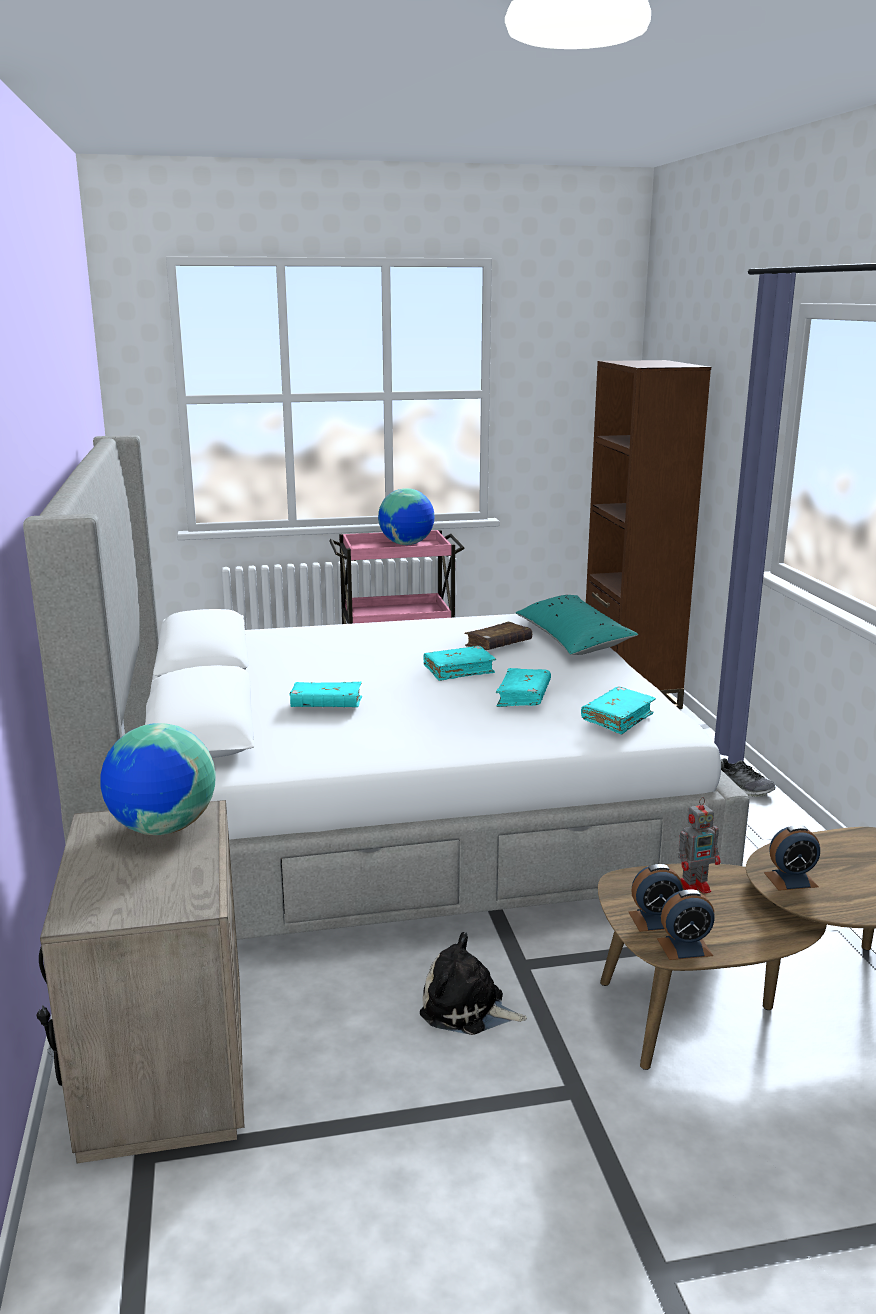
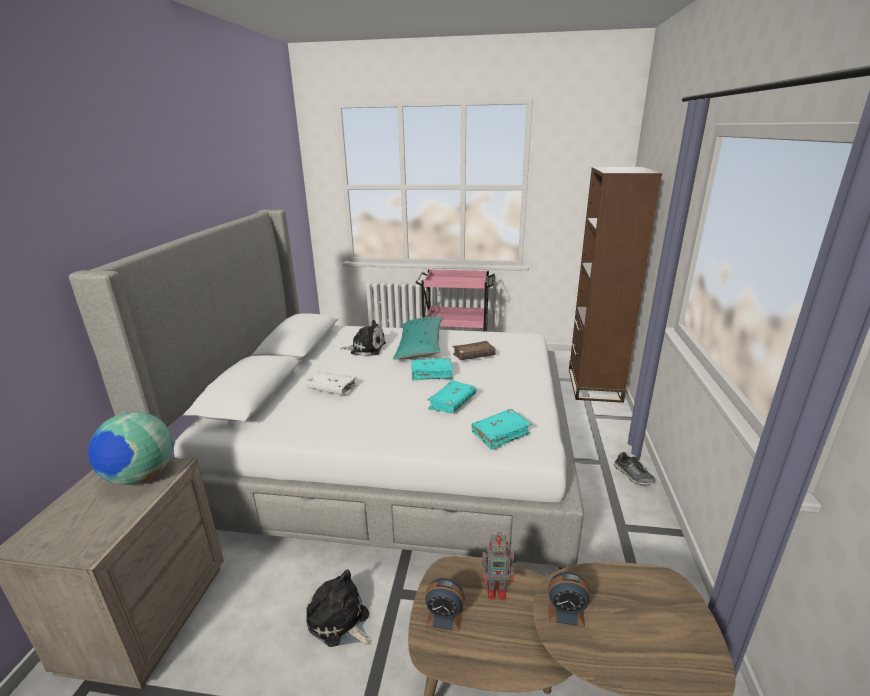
camera: 20 degrees right, 5 degrees up
(322, 653) = (366, 348): none -> plush toy
(326, 705) = (332, 389): turquoise book -> white book
(407, 544) = (464, 278): globe -> none
(572, 639) = (525, 358): turquoise pillow -> turquoise pillow (420, 346)
(684, 947) = (448, 654): alarm clock -> none

